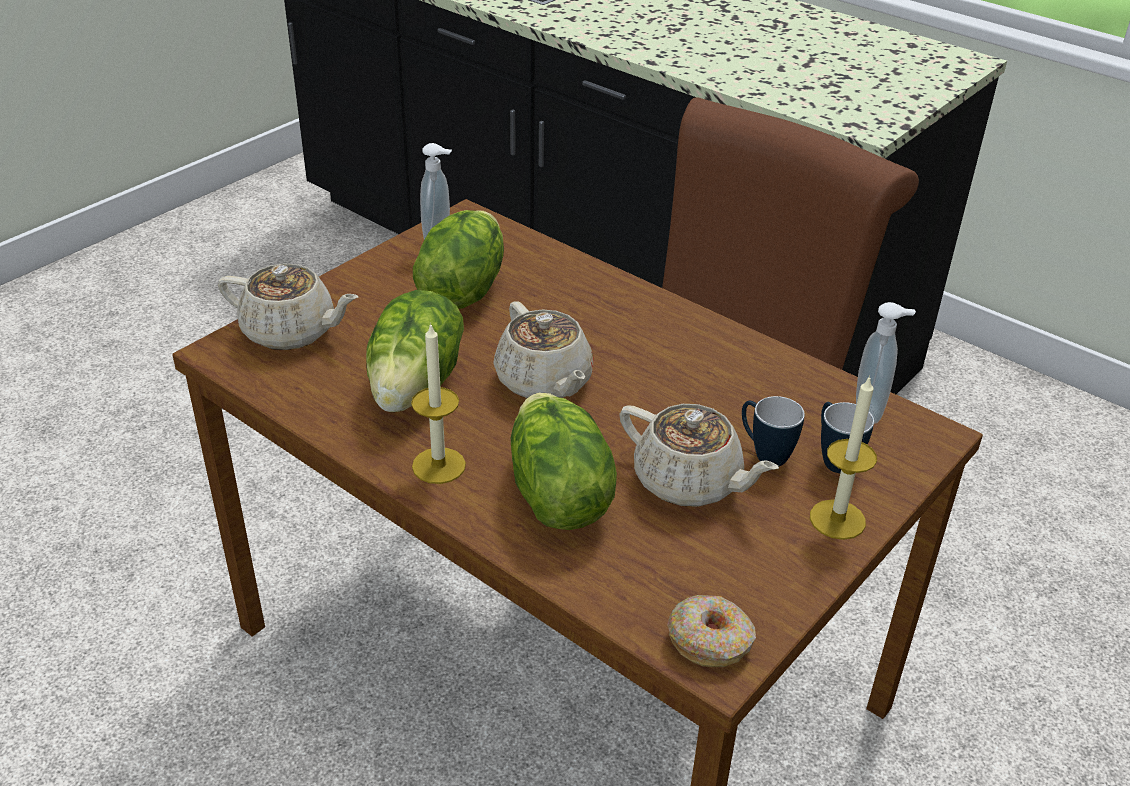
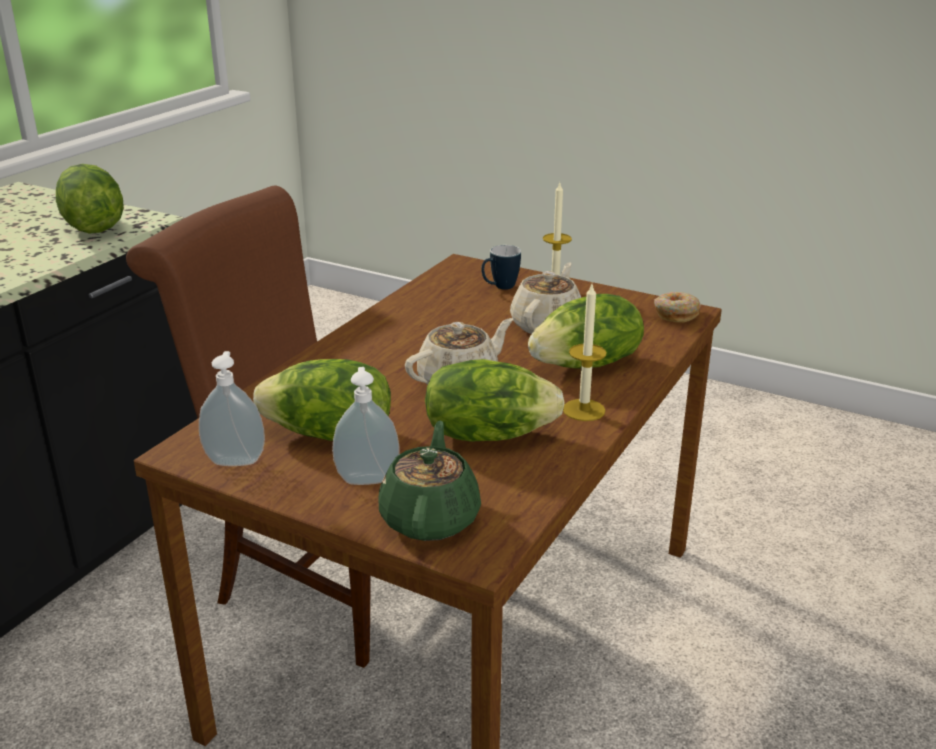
camera: 100 degrees left, 10 degrees down
(291, 332) = (430, 517): beige teapot -> green teapot
(764, 454) = (506, 306): mug -> none
(845, 102) = (91, 227): none -> lettuce
(871, 411) = (445, 278): soap dispenser -> soap dispenser (367, 478)

